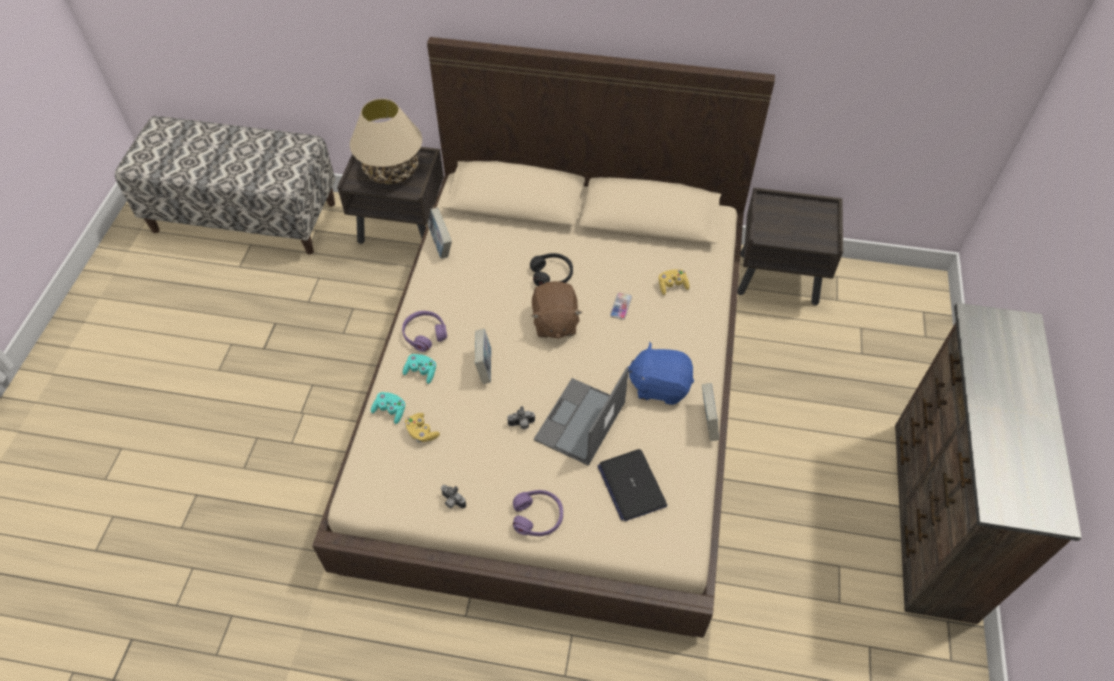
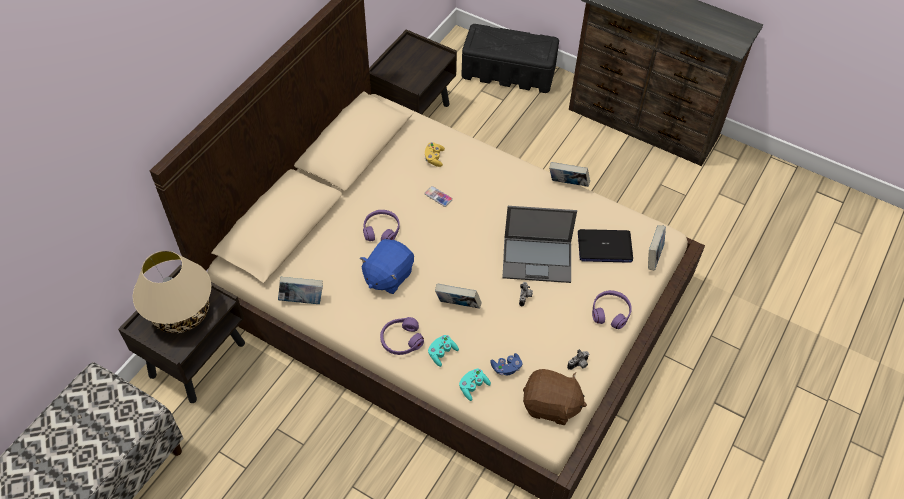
camera: 70 degrees left, 0 degrees up
(421, 432) = (506, 368): yellow game controller -> blue game controller
(552, 274) = (381, 230): black headphones -> purple headphones
(554, 322) = (434, 244): brown plush toy -> brown plush toy (551, 405)
(580, 422) = (538, 259): laptop -> laptop turned 45 degrees counterclockwise
(643, 544) = (653, 257): none -> book
(659, 385) = (525, 200): blue plush toy -> blue plush toy (388, 276)
(910, 344) = (508, 72): none -> black storage box

